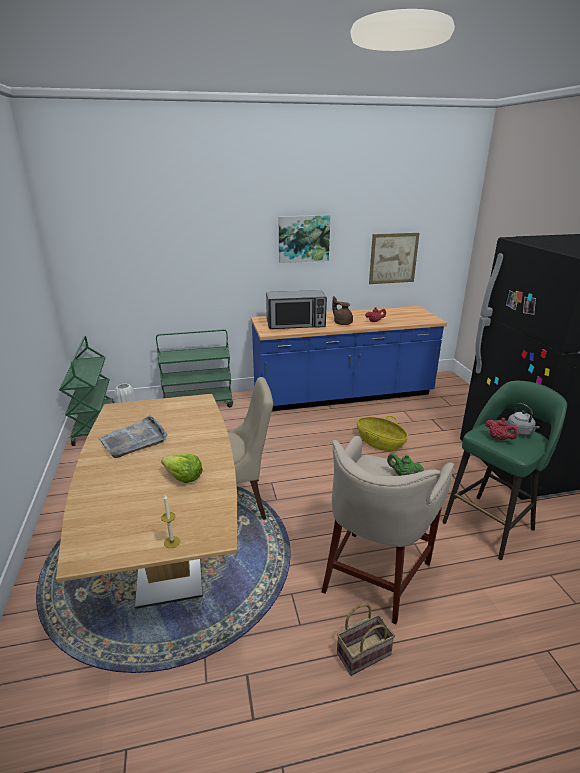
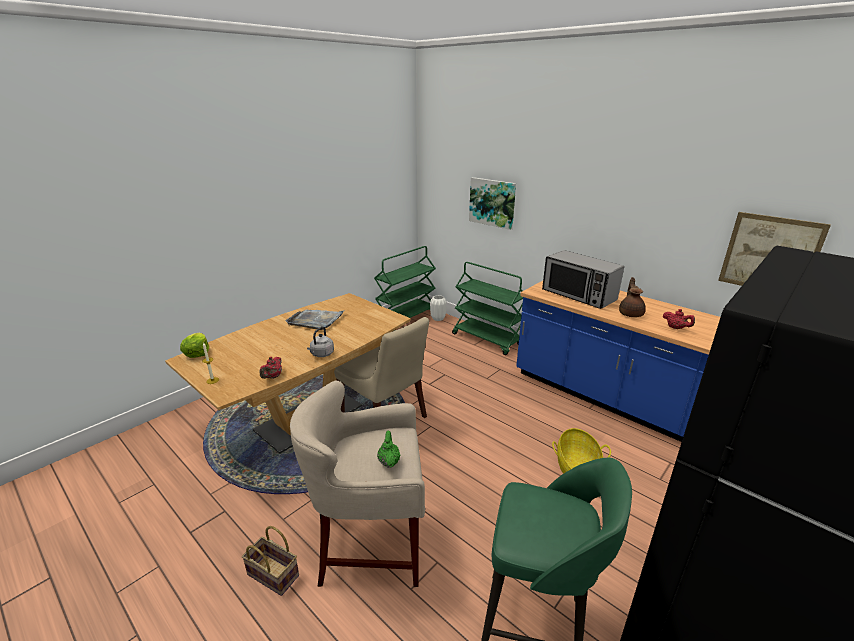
camera: 55 degrees right, 0 degrees up
(183, 477) = (285, 355): lettuce -> lettuce (197, 353)
(303, 238) = (634, 200): picture -> picture (492, 202)
(499, 439) = (527, 512): red teapot -> red teapot (273, 377)
(520, 432) = (569, 530): grey kettle -> grey kettle (321, 354)

